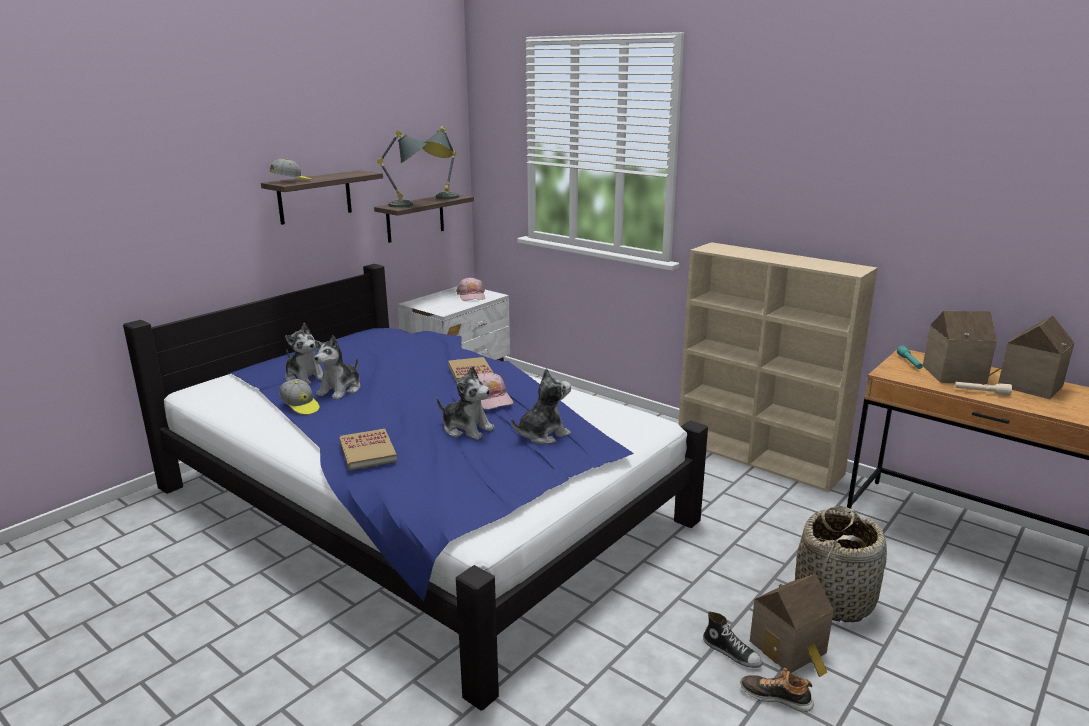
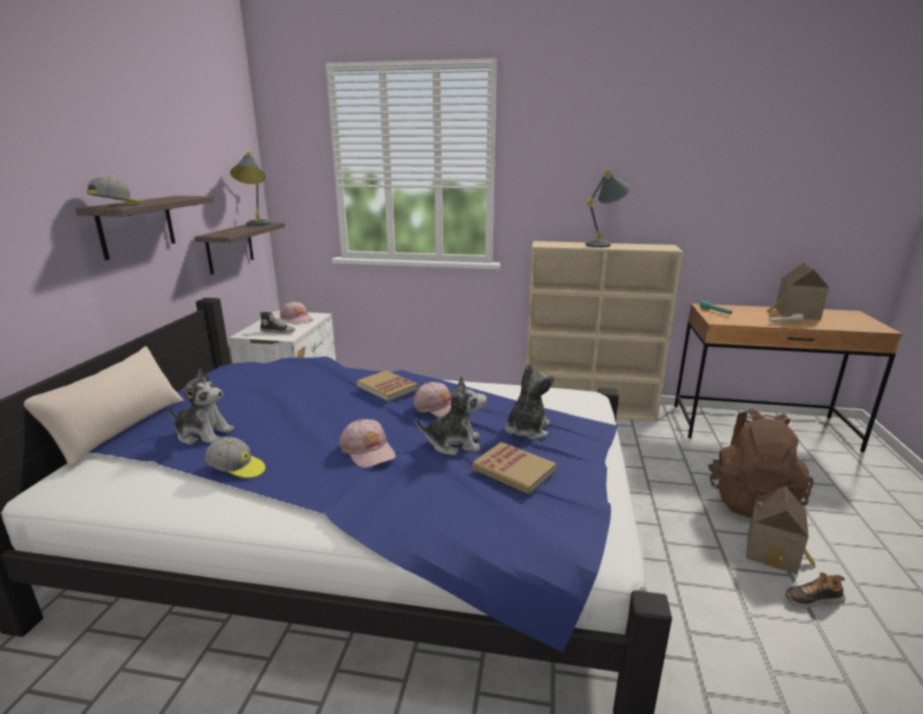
camera: 30 degrees left, 0 degrees up
(260, 361) = (119, 428): none -> beige pillow
(340, 390) = (265, 437): plush toy -> none
(367, 452) = (388, 499): book -> book (514, 470)
(395, 416) = (368, 450): none -> pink cap
(410, 205) = (234, 232): grey table lamp -> grey table lamp (604, 244)
(732, 652) = (747, 574): shoe -> shoe (278, 331)
(834, 598) = (750, 500): basket -> brown backpack
(952, 373) = (748, 314): toy house -> none

